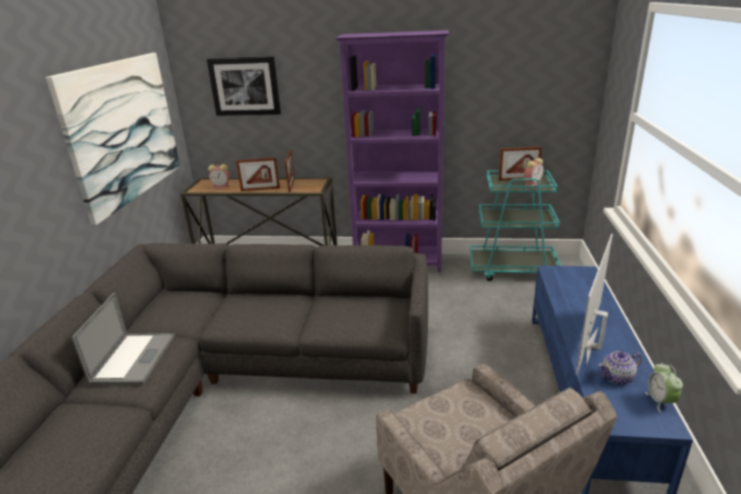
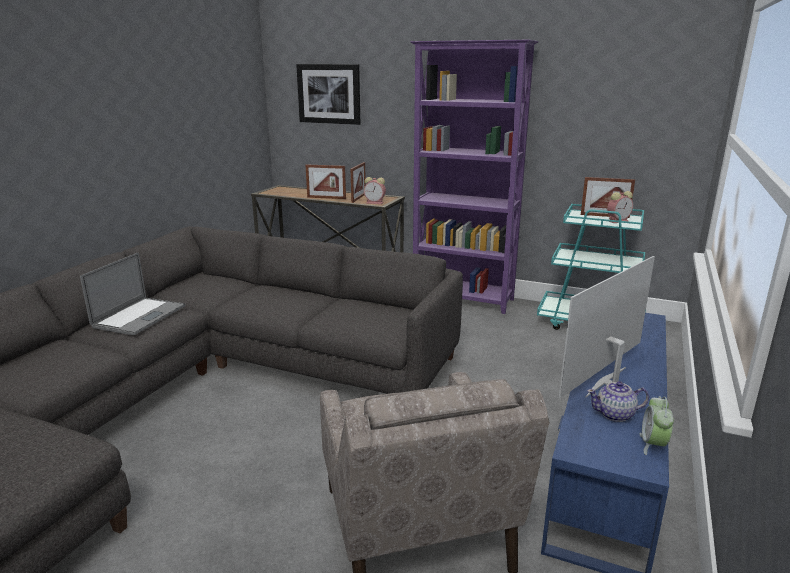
camera: 15 degrees right, 5 degrees down
(124, 131) = (198, 119): picture -> none
(222, 187) = (292, 193): alarm clock -> alarm clock (375, 202)

